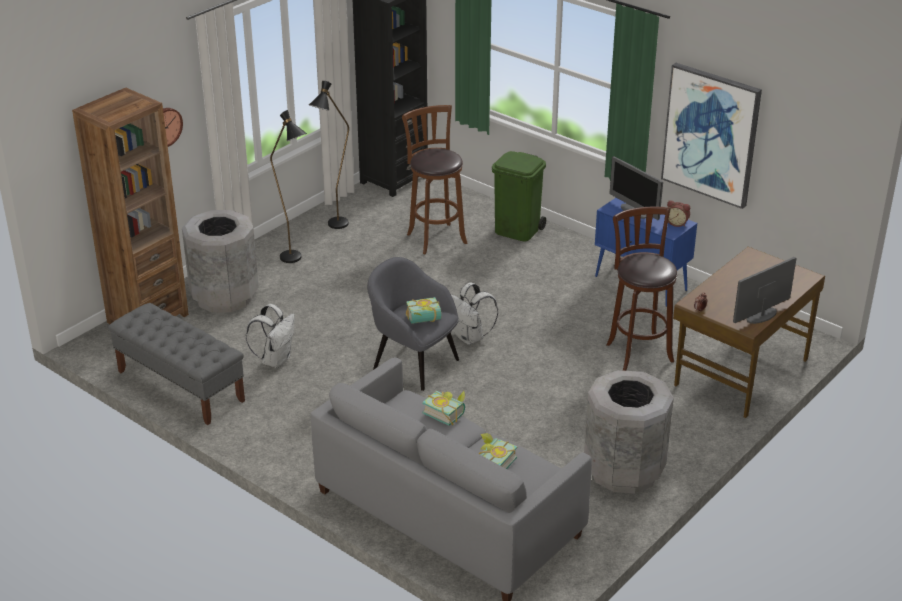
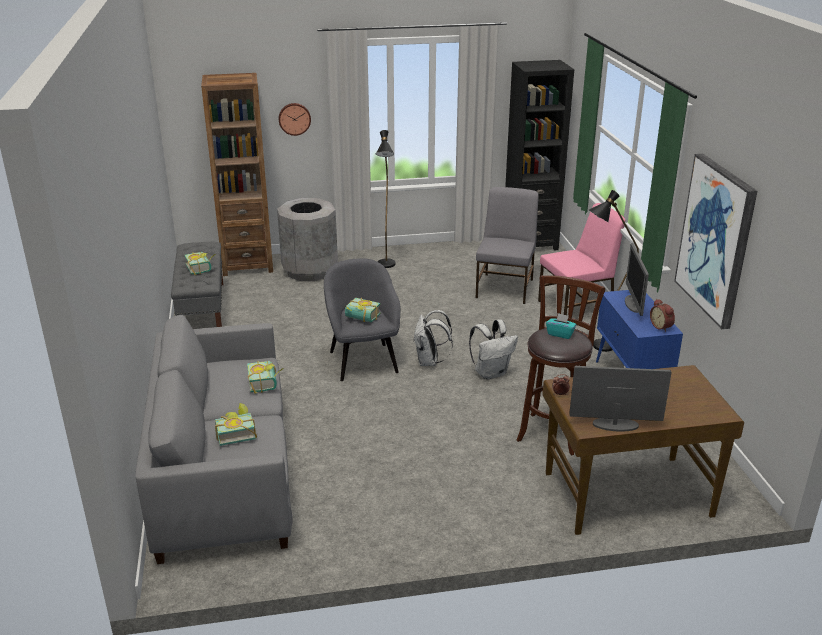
camera: 40 degrees right, 5 degrees down
(189, 338) = (202, 268): none -> book
(275, 360) = (279, 319): white backpack -> white backpack (491, 373)
(334, 227) = (443, 257): black floor lamp -> black floor lamp (596, 348)
(435, 237) = (505, 288): brown stool -> grey chair
(517, 231) = (577, 307): green trash can -> pink chair
(623, 471) = (399, 517): grey trash can -> none
(643, 261) = (560, 334): none -> turquoise tissue box

